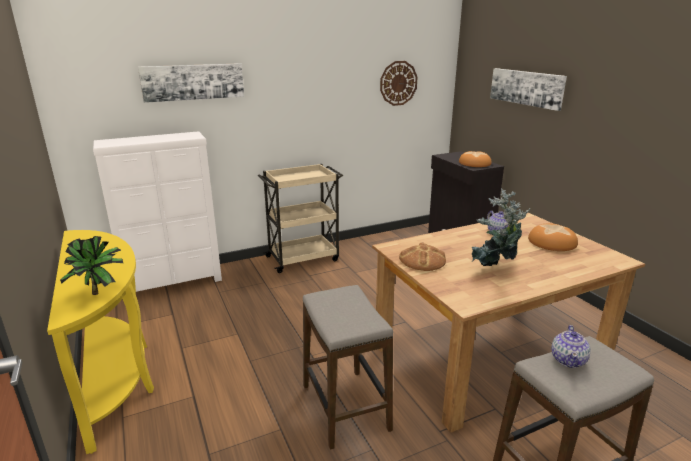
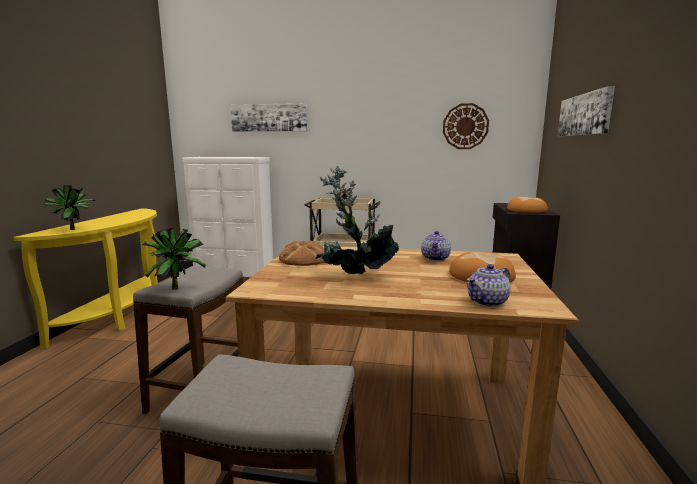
camera: 35 degrees right, 10 degrees down
(360, 323) = (177, 287): none -> potted plant
(568, 360) = (270, 373): teapot -> teapot (488, 302)

